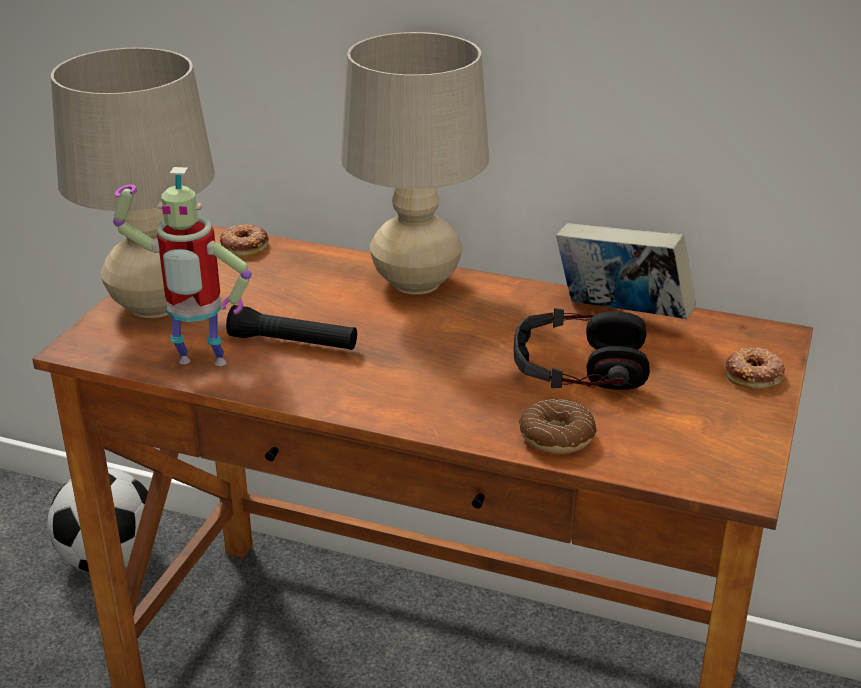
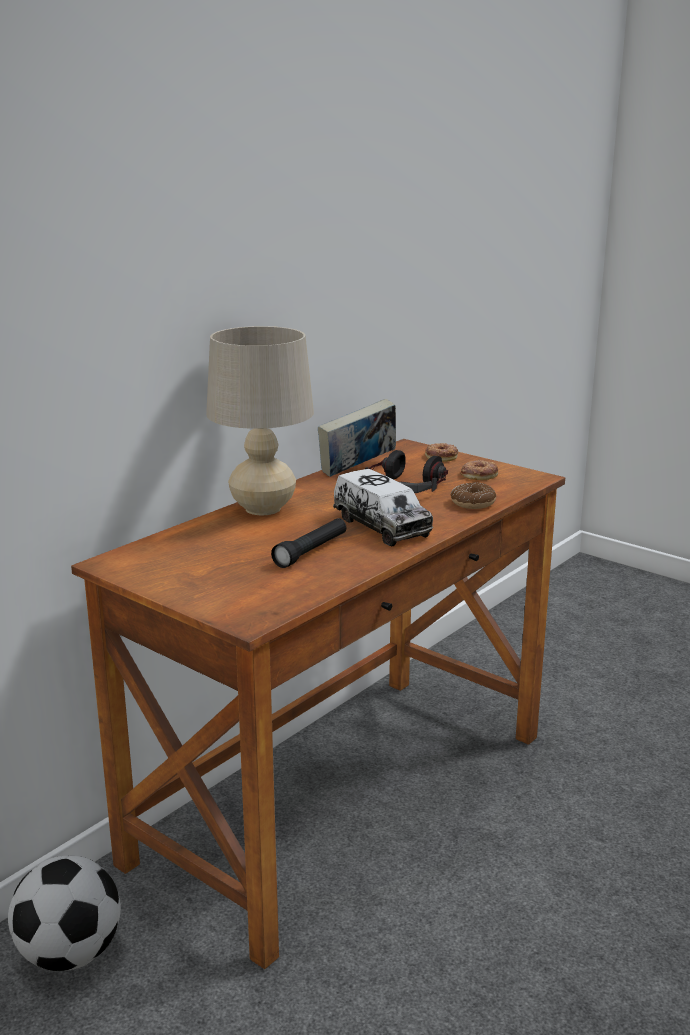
camera: 70 degrees left, 10 degrees down
(154, 305) = (207, 590): beige table lamp -> none
(199, 366) = (317, 582): toy robot -> none
(244, 245) = (141, 551): donut -> donut (479, 474)
(409, 375) = (381, 526): none -> toy truck

